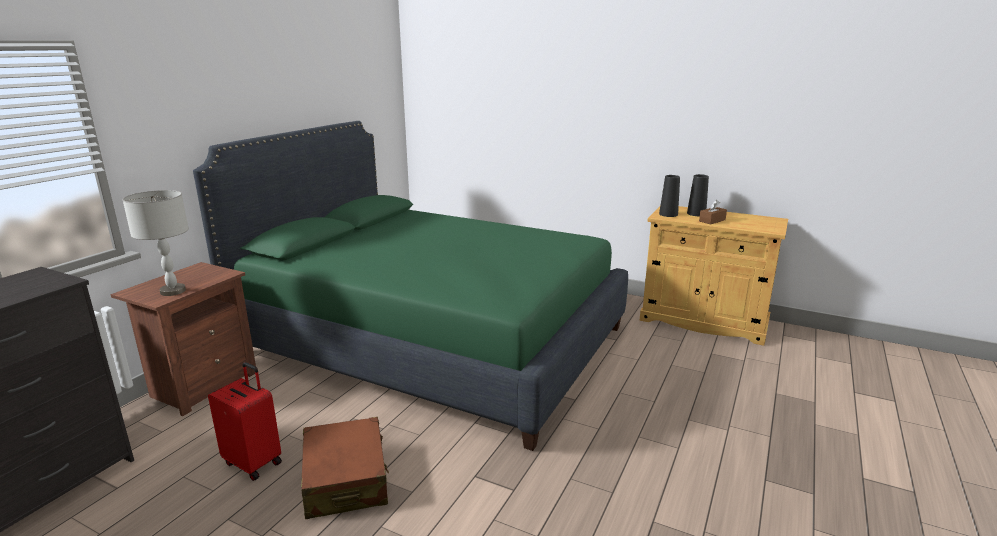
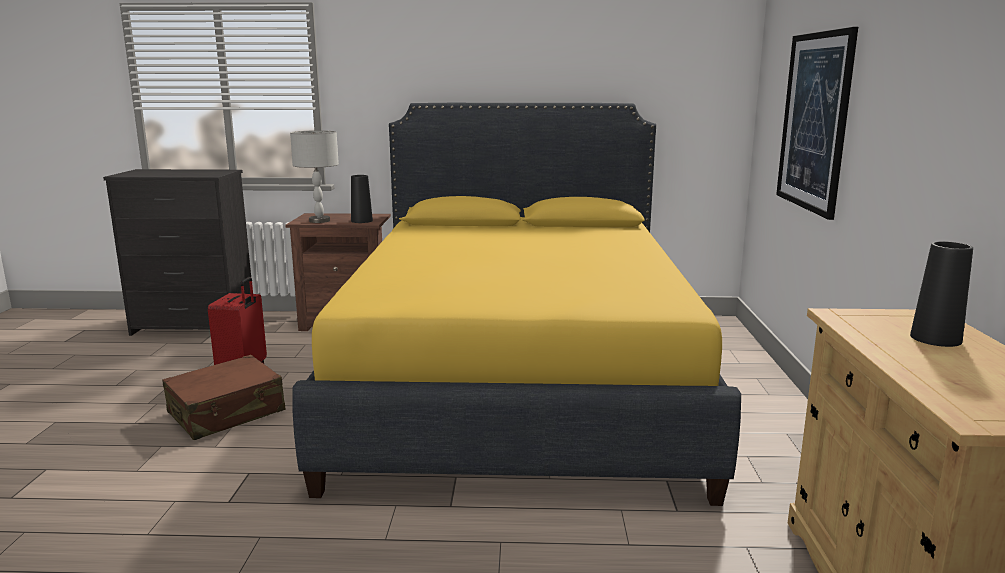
camera: 65 degrees right, 5 degrees down
(433, 340) = (518, 383): green bed -> yellow bed
(503, 123) = (814, 121): none -> picture
(668, 214) = (870, 319): black vase -> black vase (361, 221)
(712, 220) = (911, 354): brown tissue box -> none

